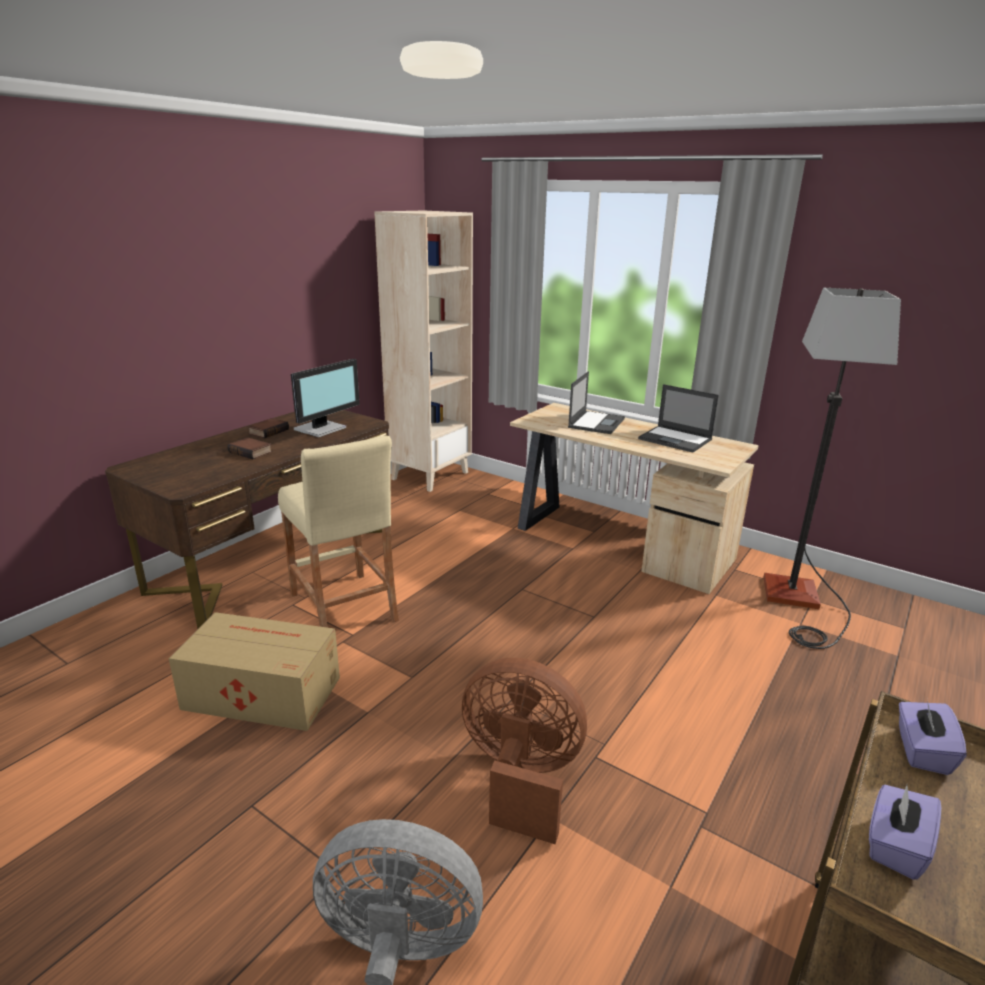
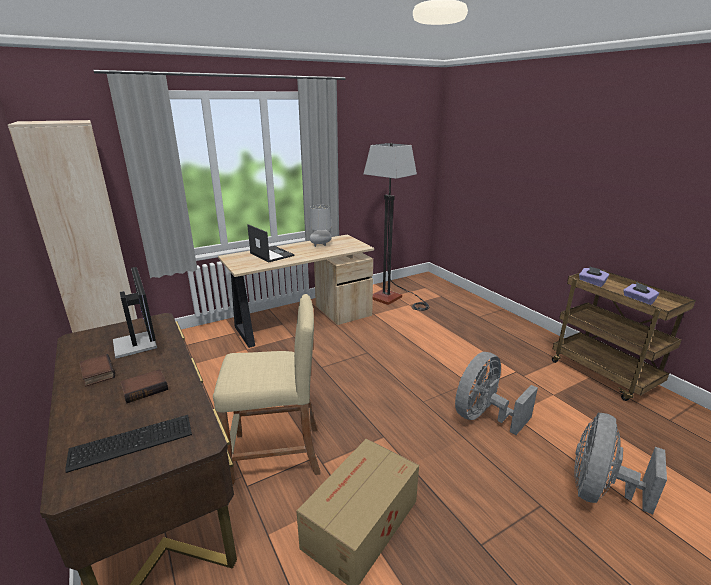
camera: 65 degrees left, 0 degrees up
(181, 467) = (130, 441): none -> keyboard
(520, 777) = (484, 416): brown fan -> grey fan
(676, 439) = (321, 245): laptop -> grey table lamp

